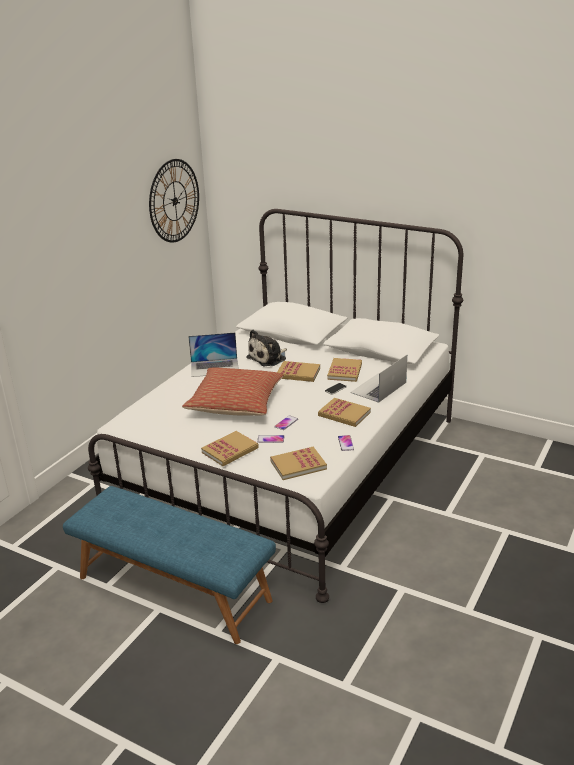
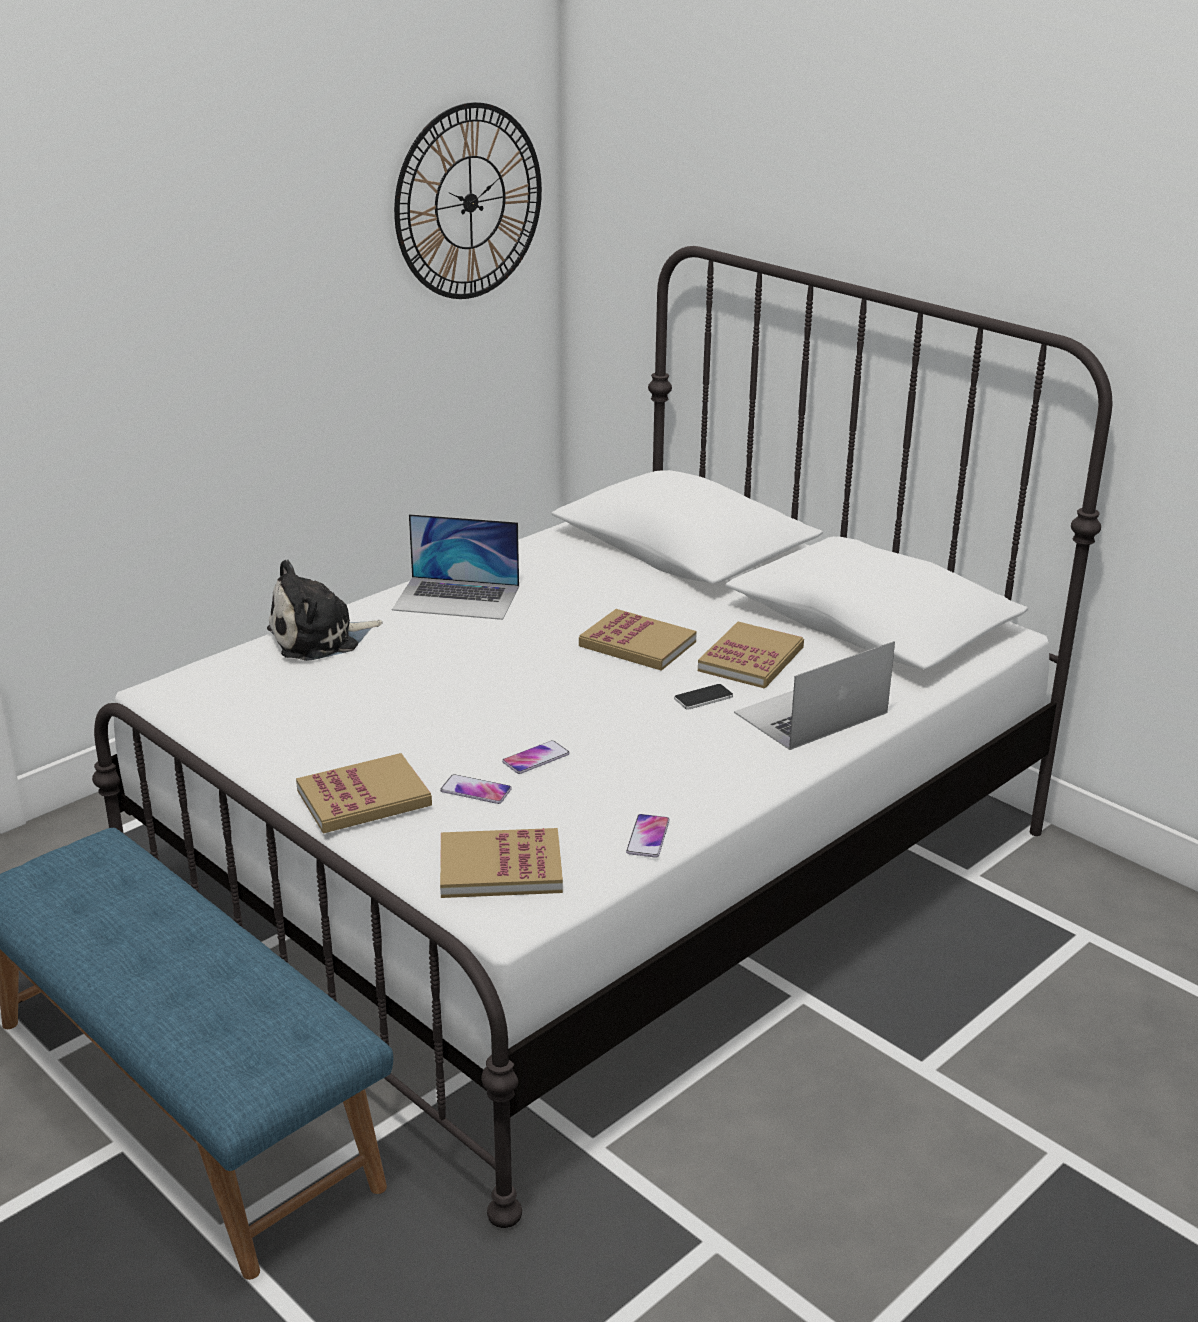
camera: 15 degrees right, 0 degrees up
(236, 403) = (451, 688): pillow -> none
(268, 358) = (591, 597): plush toy -> plush toy (320, 638)
(344, 414) = (688, 763): book -> none

